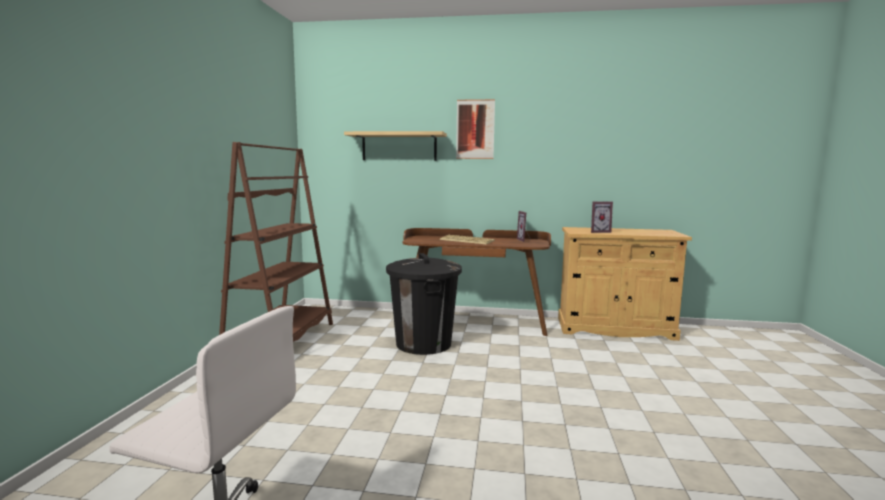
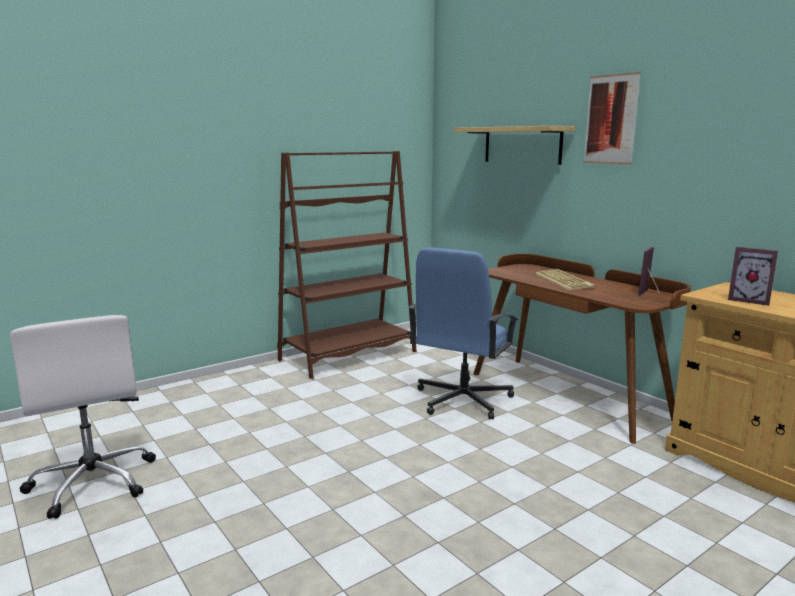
camera: 45 degrees right, 5 degrees up
(423, 344) = (462, 400): black trash can -> blue office chair

